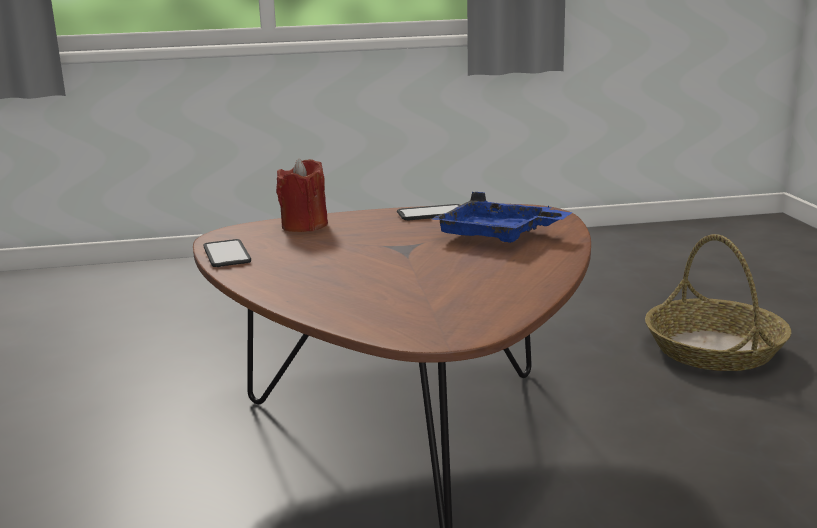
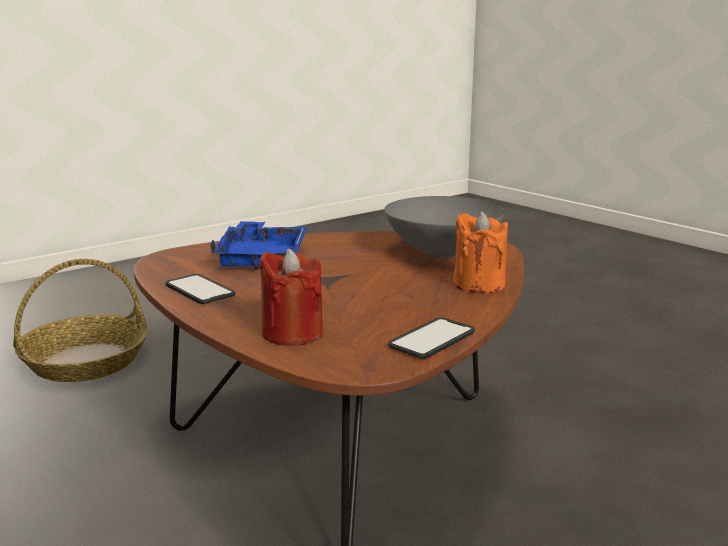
camera: 120 degrees left, 0 degrees up
(301, 293) = (478, 284): none -> orange candle
(425, 302) = (440, 252): none -> grey bowl

